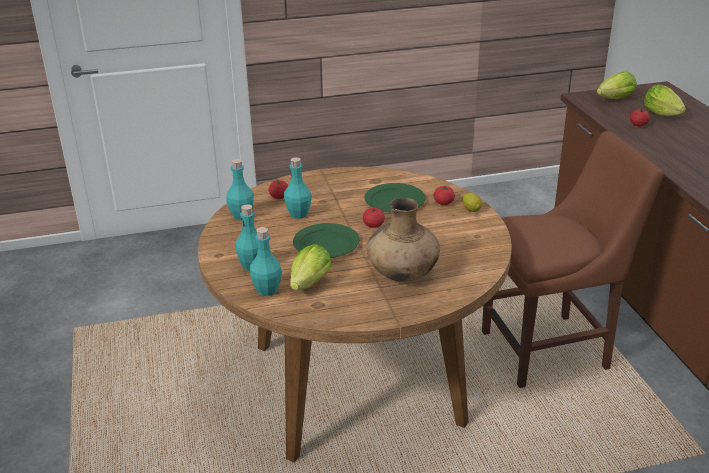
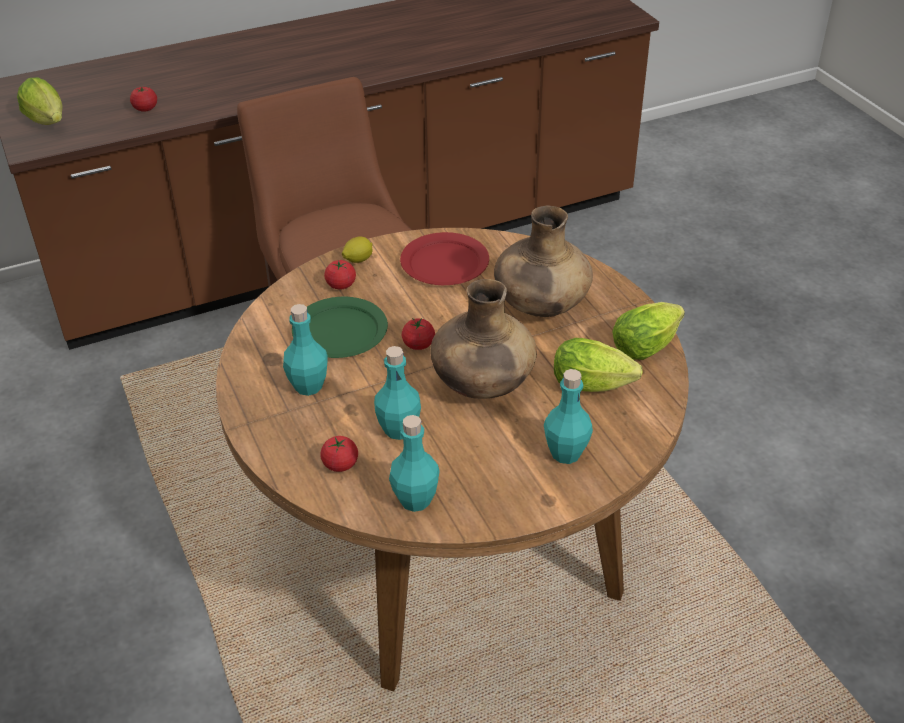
camera: 100 degrees left, 10 degrees up
(267, 290) = (622, 424): turquoise bottle -> turquoise bottle (308, 386)
(326, 243) = (482, 385): green plate -> brown vase
(463, 241) = (445, 263): none -> red plate
(663, 115) = (115, 90): lettuce -> lettuce (648, 345)

